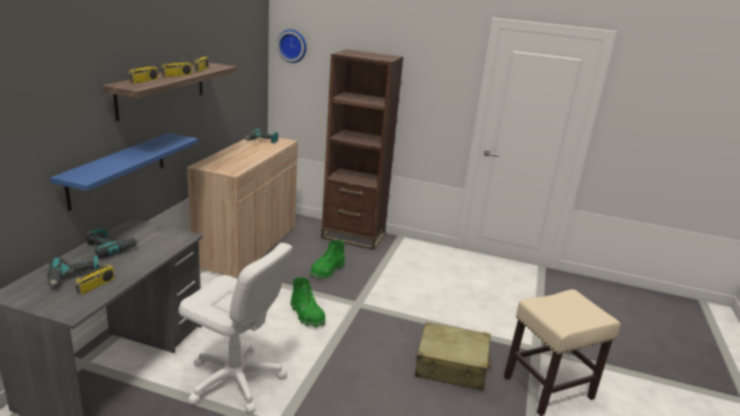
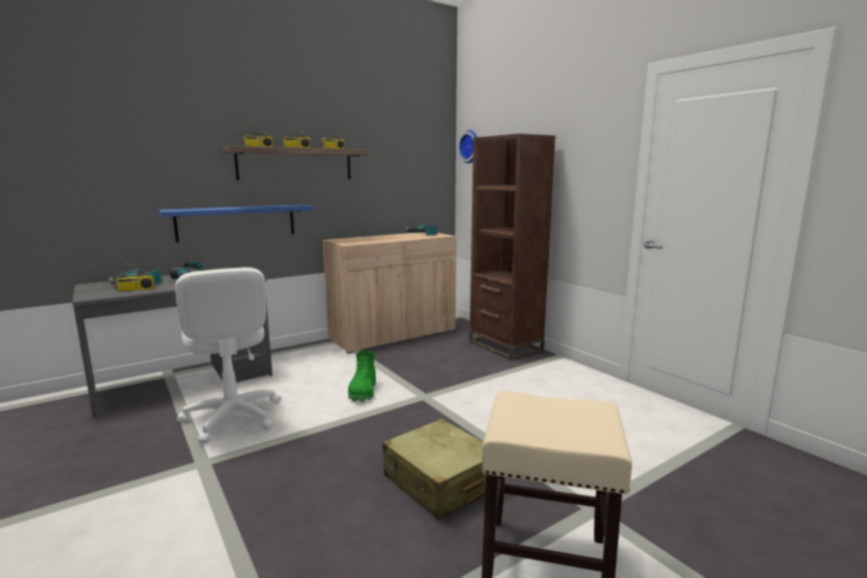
camera: 40 degrees right, 10 degrees down
(327, 271) = (435, 365): green boot -> none

